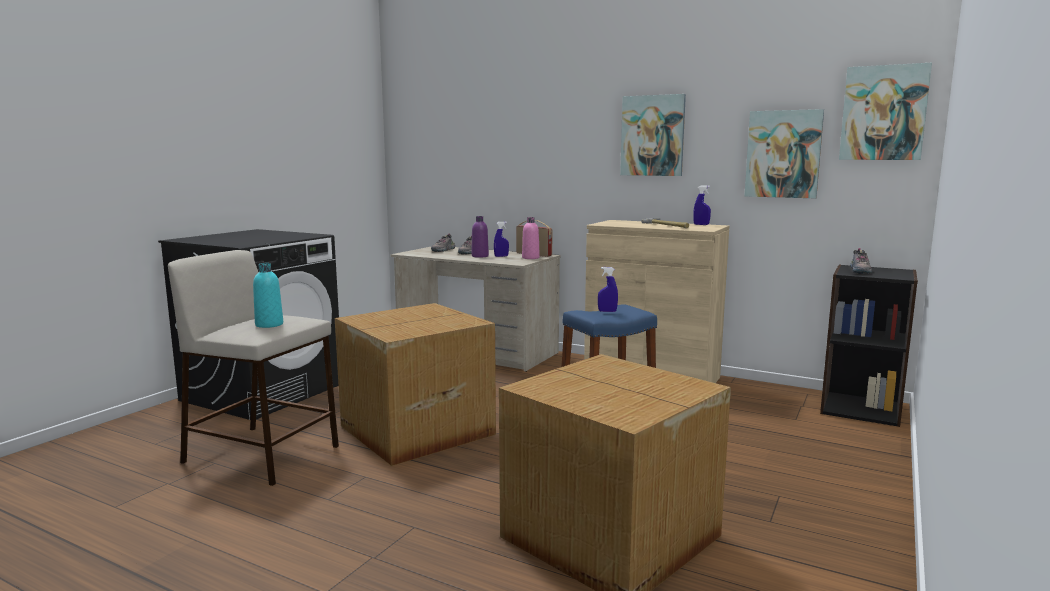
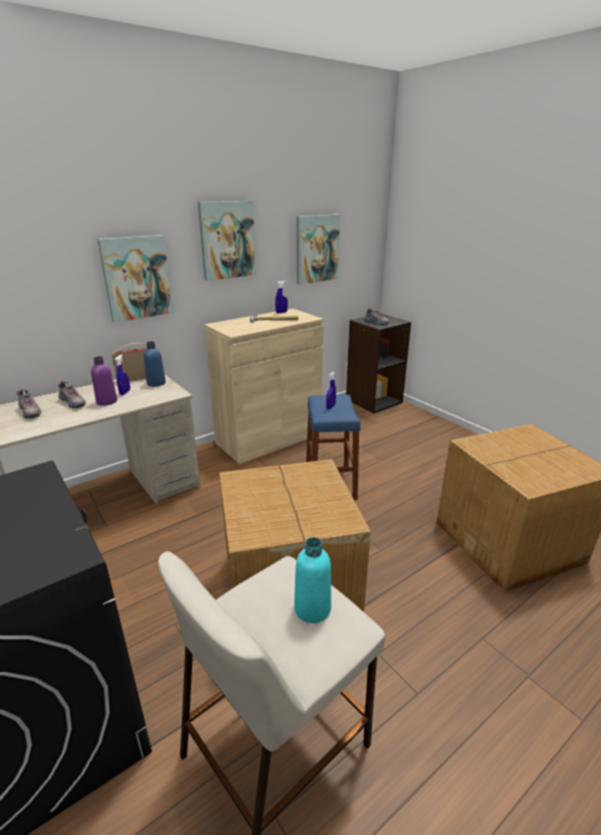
camera: 65 degrees left, 15 degrees up
(530, 258) = (156, 383): pink bottle -> blue bottle
(883, 113) = (364, 216): picture -> picture (137, 278)

